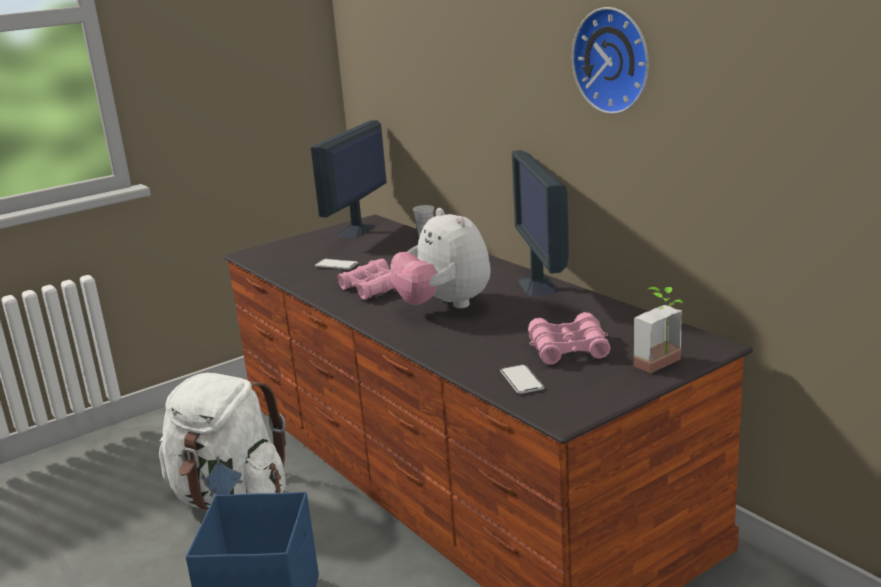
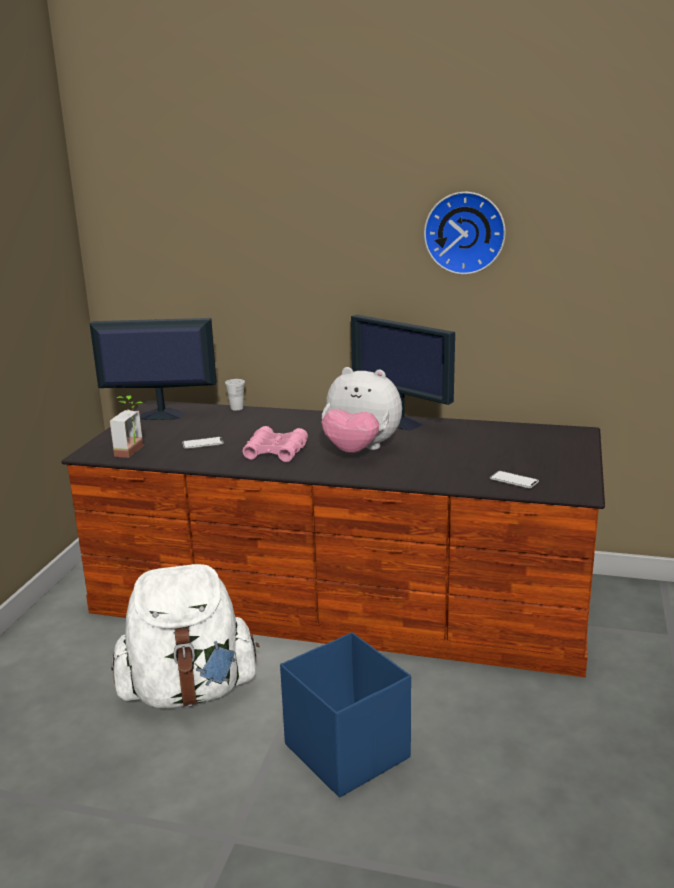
camera: 40 degrees left, 0 degrees up
(356, 231) = (160, 415): monitor -> monitor turned 105 degrees clockwise
(568, 349) = (503, 455): pink binoculars -> none
(664, 365) = (576, 449): potted plant -> potted plant (135, 451)

